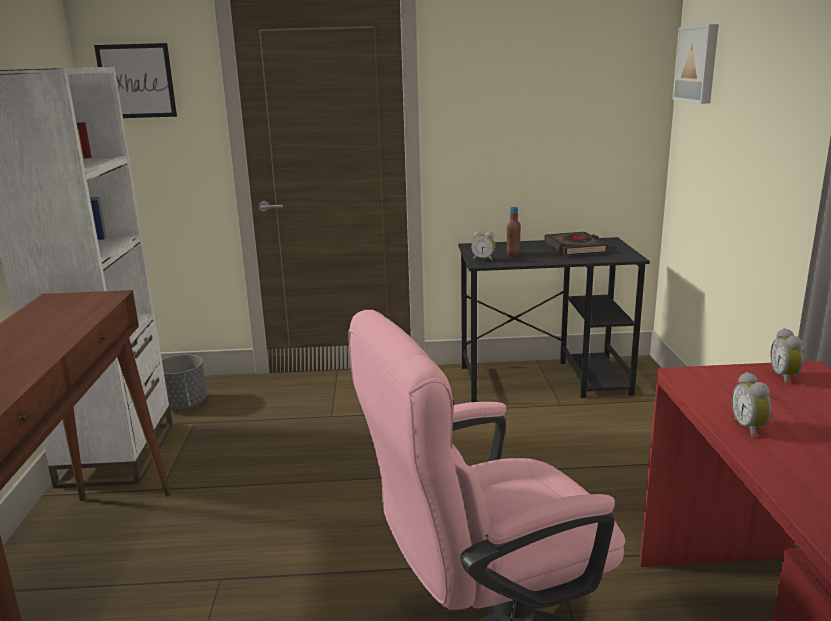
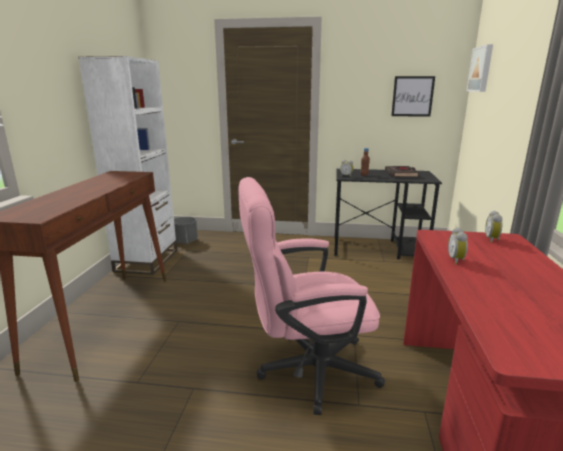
camera: 10 degrees right, 0 degrees up
(136, 81) = (174, 72): picture -> picture (412, 96)

